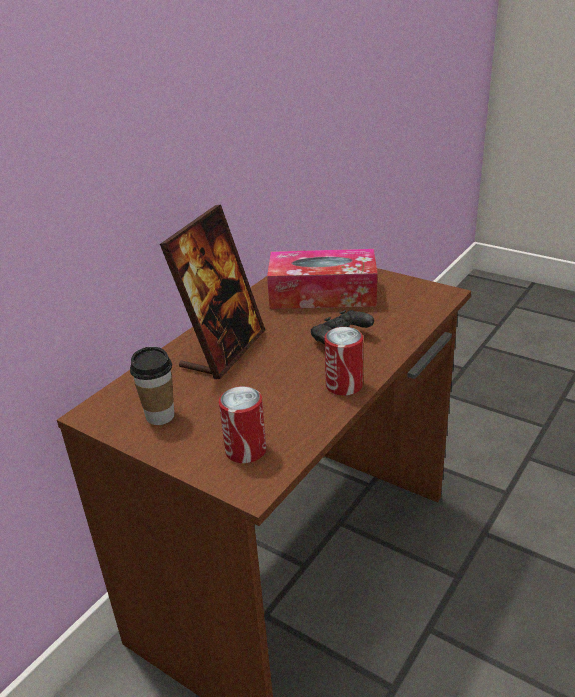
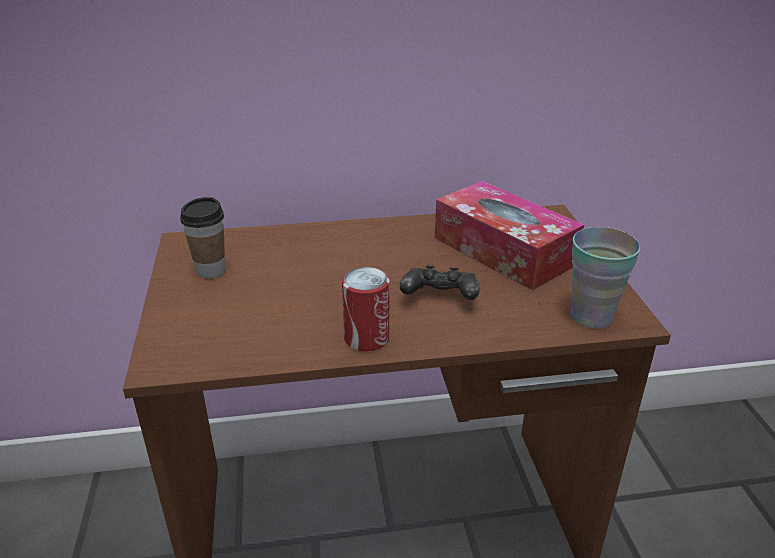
camera: 45 degrees right, 0 degrees up
(223, 350) = (338, 250): picture frame -> none
(245, 450) = (207, 334): can -> none
(426, 302) = (591, 316): none -> cup

